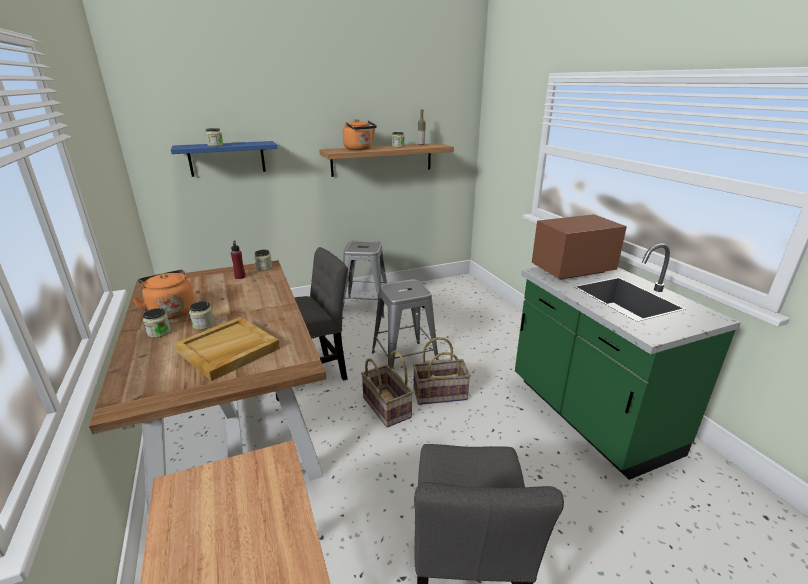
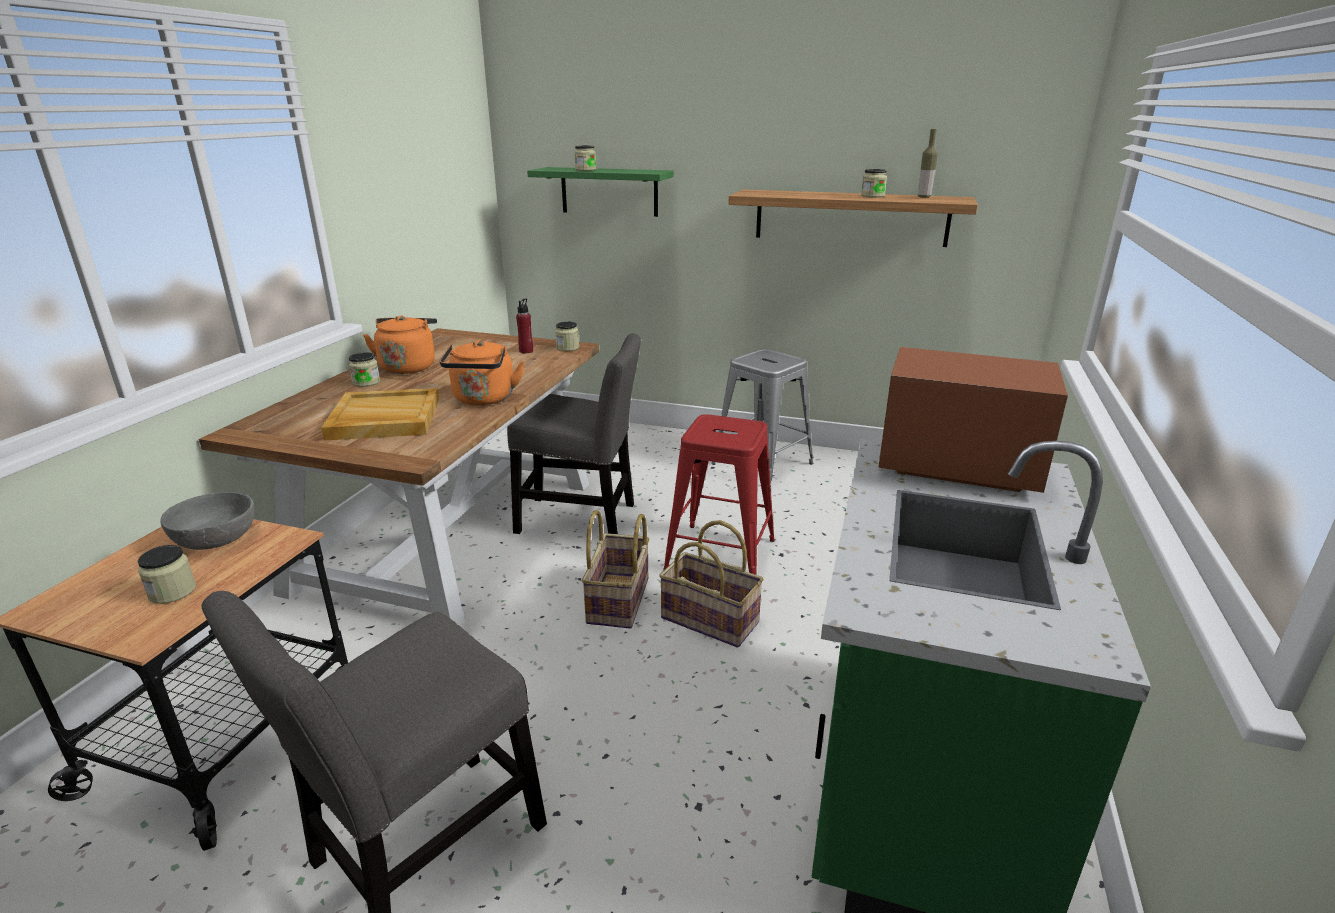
camera: 40 degrees right, 0 degrees up
(203, 324) = (410, 388): jar -> jar (172, 592)
(218, 485) = (216, 537): none -> grey bowl
(227, 158) = (609, 191): blue shelf -> green shelf
(359, 149) = (796, 194): orange kettle -> orange kettle (483, 400)
(405, 360) = (721, 555): grey stool -> red stool

